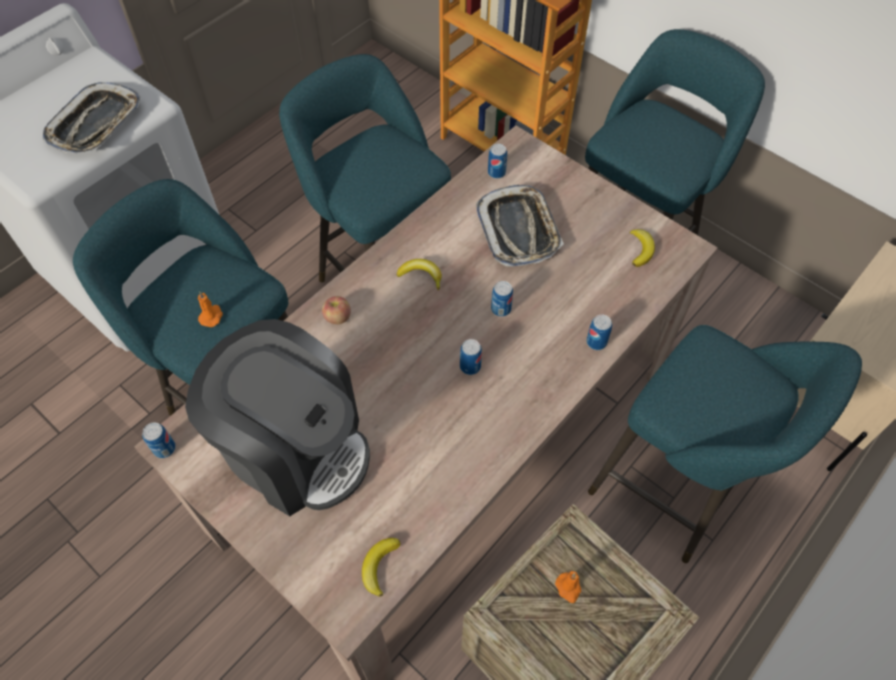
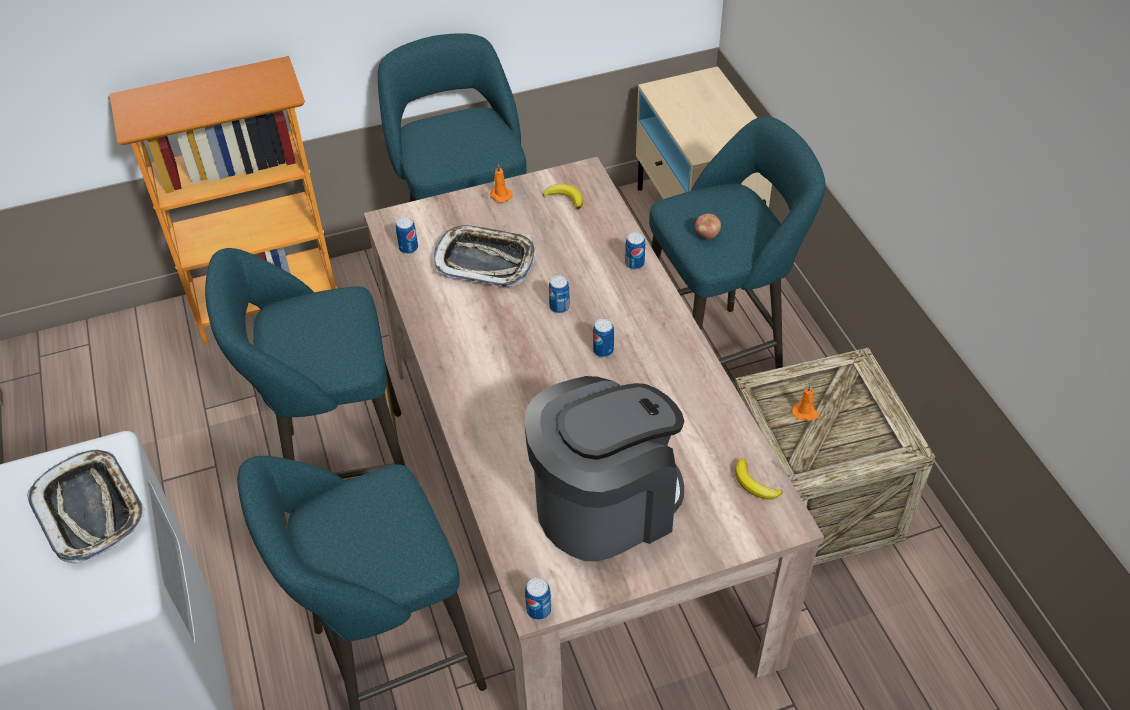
camera: 60 degrees left, 10 degrees down
(211, 316) = (398, 530): orange candle -> orange candle (500, 195)
(337, 317) = (484, 422): apple -> apple (707, 235)
(421, 275) = (483, 345): banana -> none

